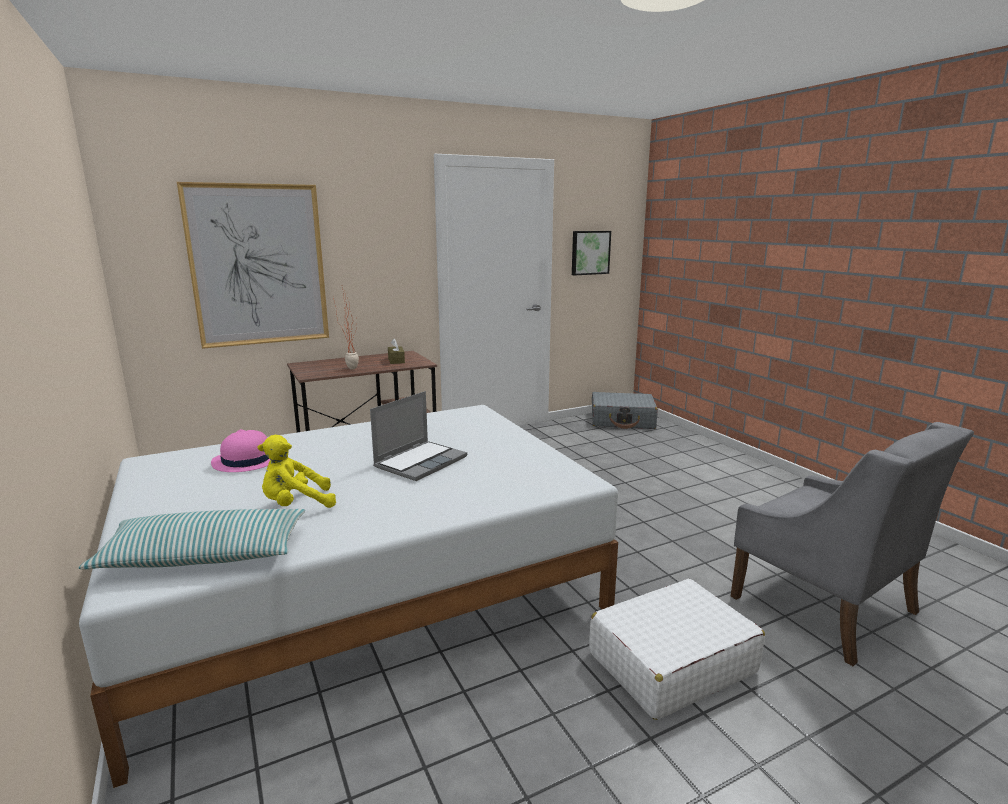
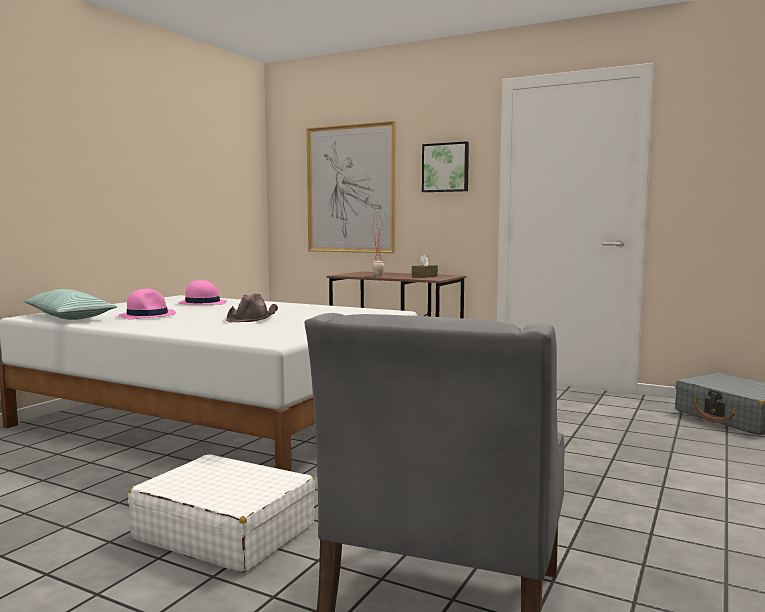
camera: 55 degrees right, 10 degrees down
(296, 505) = (148, 315): yellow plush toy -> pink hat
(421, 462) = (252, 318): laptop -> brown hat
(589, 252) = (713, 175): picture -> picture (446, 167)

